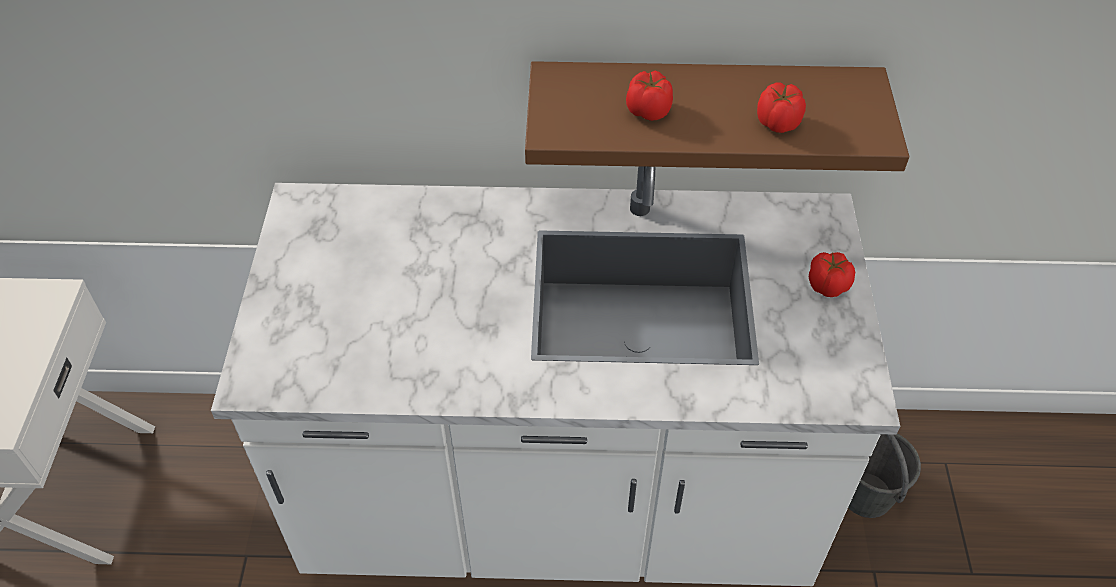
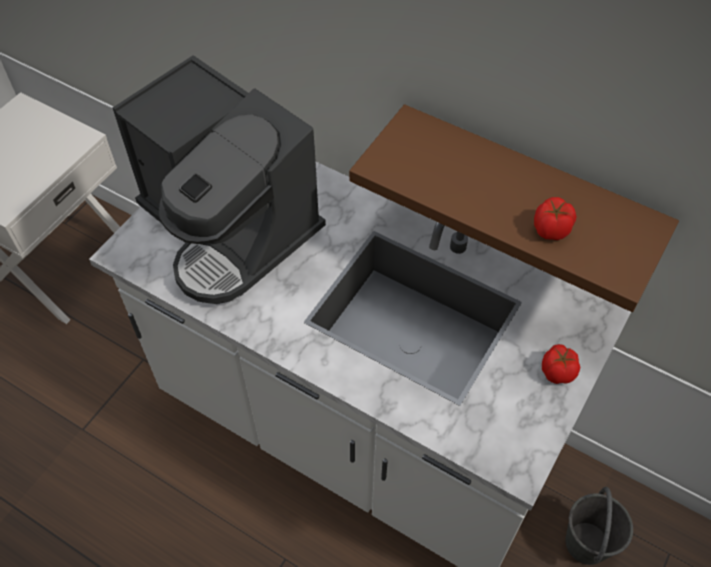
camera: 30 degrees right, 5 degrees up
(369, 298) = (230, 228): none -> coffee machine
(649, 110) = (460, 177): tomato -> none

